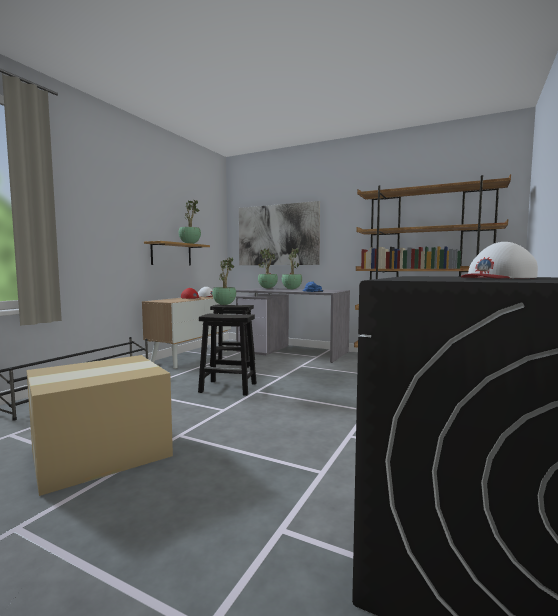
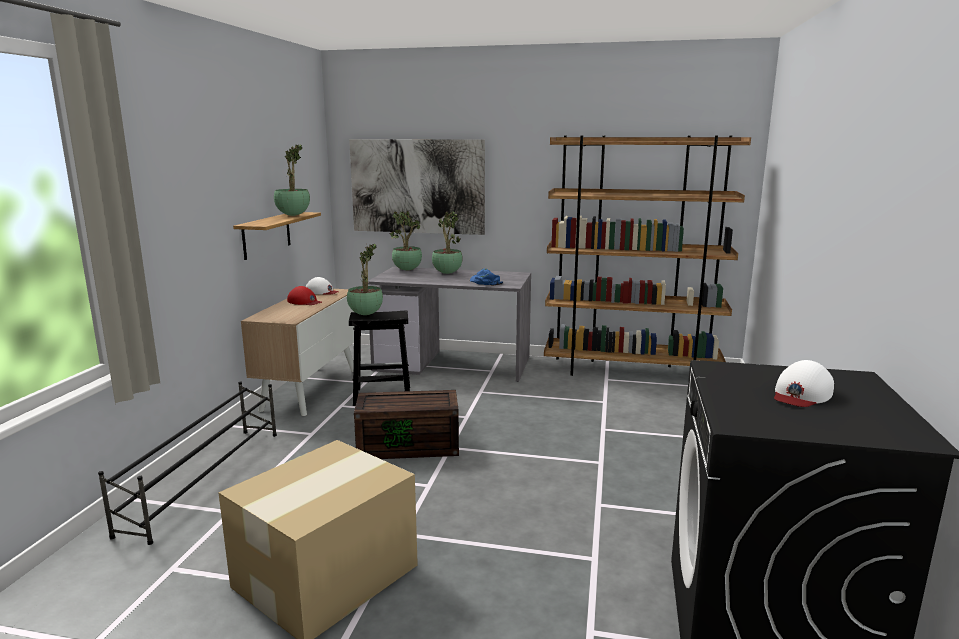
camera: 15 degrees left, 10 degrees up
(229, 387) = (410, 445): black stool -> brown storage box

